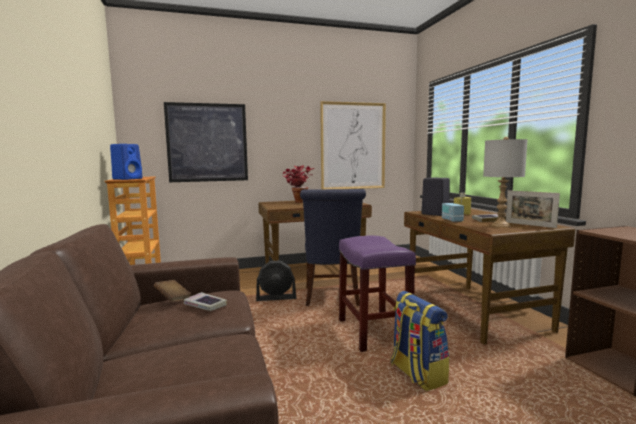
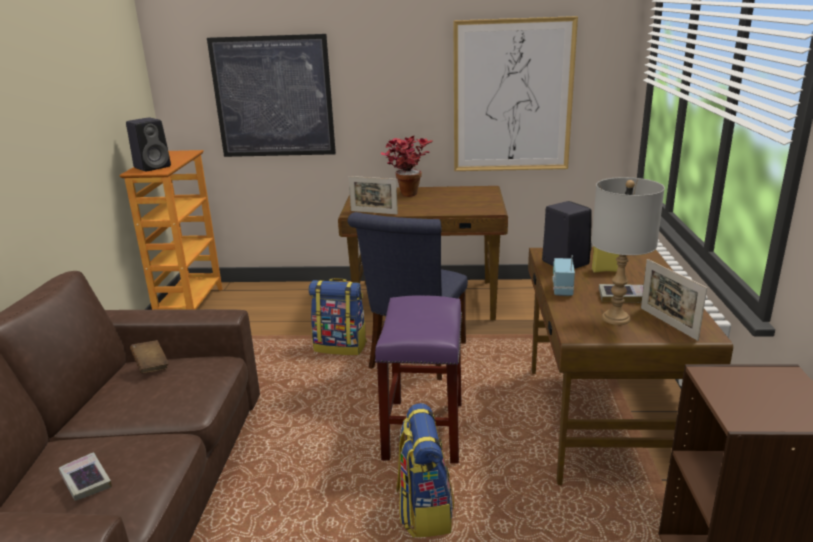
camera: 20 degrees right, 15 degrees up
(128, 179) = (153, 167): blue speaker -> black speaker
(205, 305) = (173, 384): book -> book (86, 480)
(276, 298) = (341, 346): black fan -> backpack
(288, 207) = (374, 212): none -> picture frame

